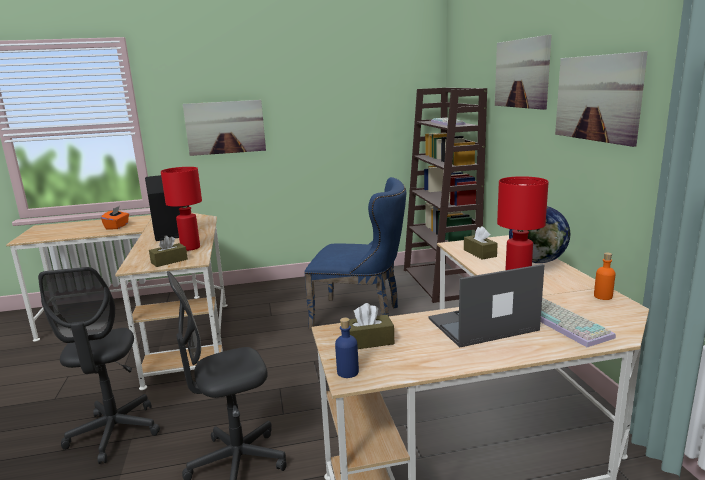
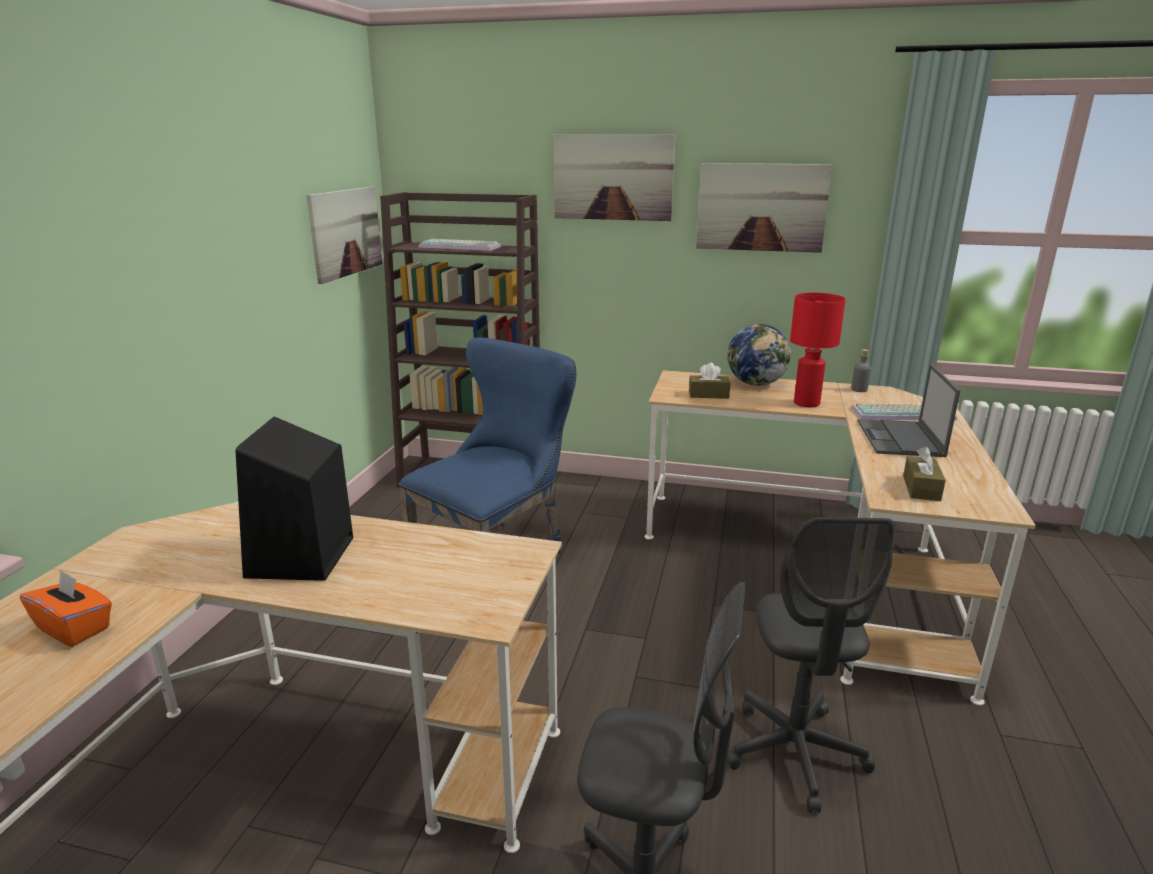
camera: 65 degrees left, 5 degrees up
(169, 261) = (498, 575): brown tissue box -> none
(190, 248) = (440, 548): red table lamp -> none
(225, 127) = (123, 302): picture -> picture (346, 232)
(347, 372) = (989, 509): blue bottle -> none
(603, 296) = (859, 389): orange bottle -> grey bottle

